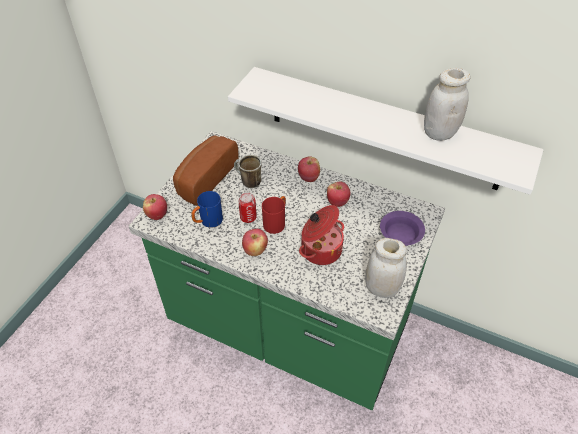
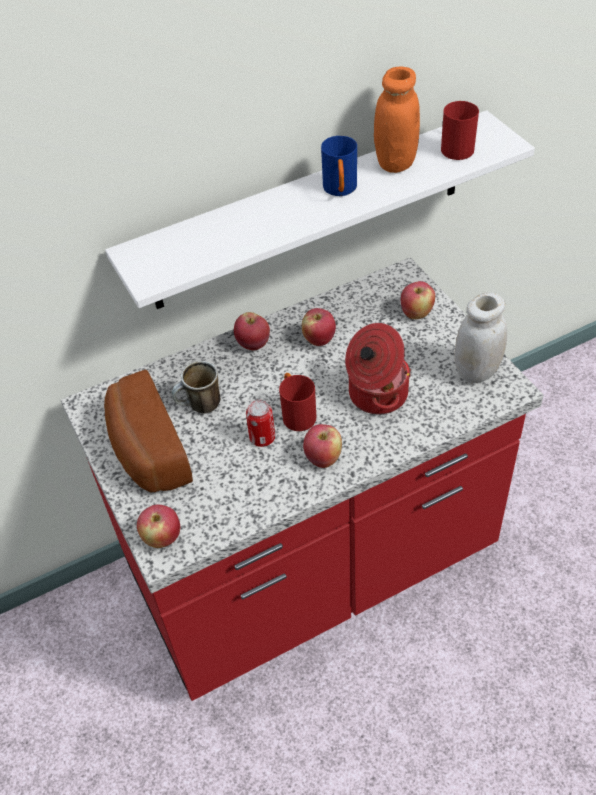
camera: 50 degrees left, 0 degrees up
(208, 222) = (229, 485): blue mug -> blue mug (340, 191)
(289, 326) = (311, 566): green counter -> red counter
(401, 234) = (416, 313): purple bowl -> apple
(439, 133) = (395, 162): white jar -> orange jar
(487, 152) = (456, 147): none -> red mug

